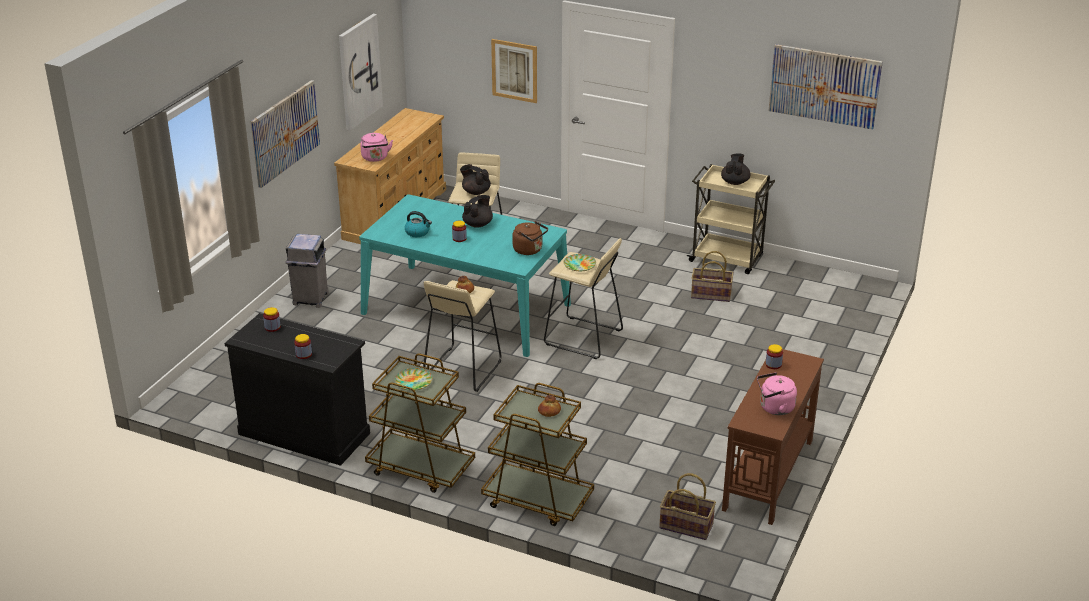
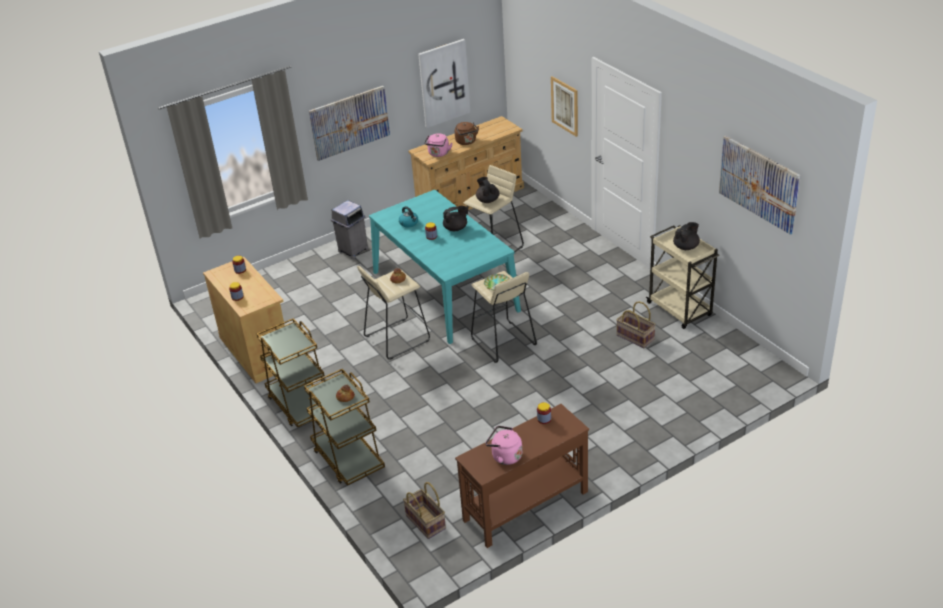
camera: 35 degrees right, 5 degrees up
(304, 433) = (257, 351): black cabinet -> beige cabinet
(414, 382) = (286, 341): plate -> none
(529, 250) = (469, 261): brown kettle -> brown kettle (466, 142)

